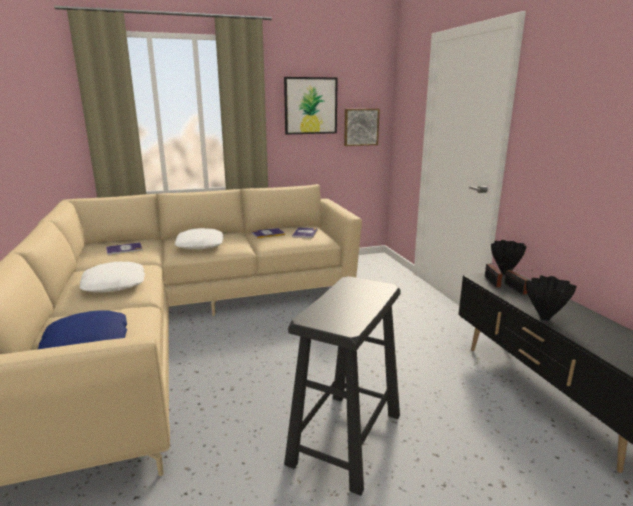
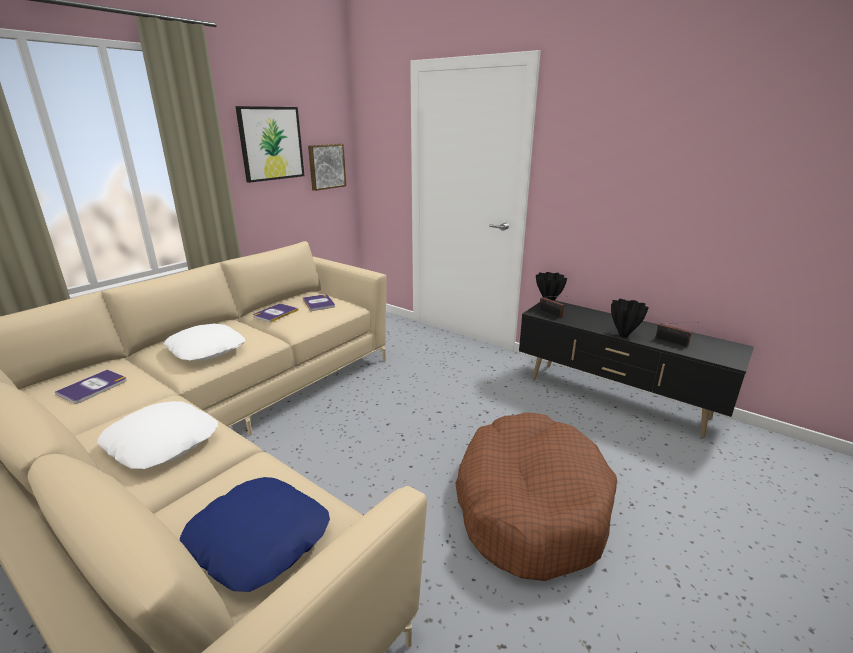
camera: 35 degrees left, 5 degrees up
(345, 439) = (529, 505): black stool -> brown dog bed
(515, 289) = (574, 316): radio -> radio (673, 342)

